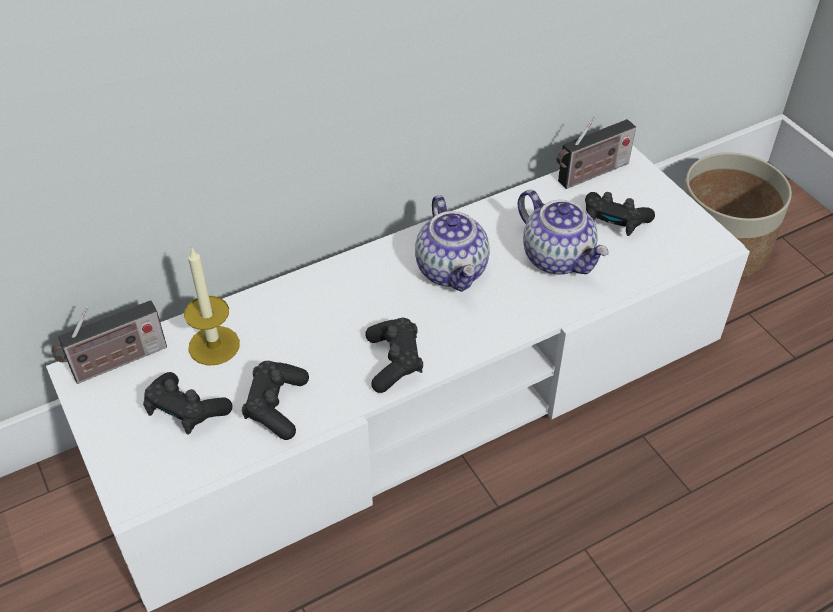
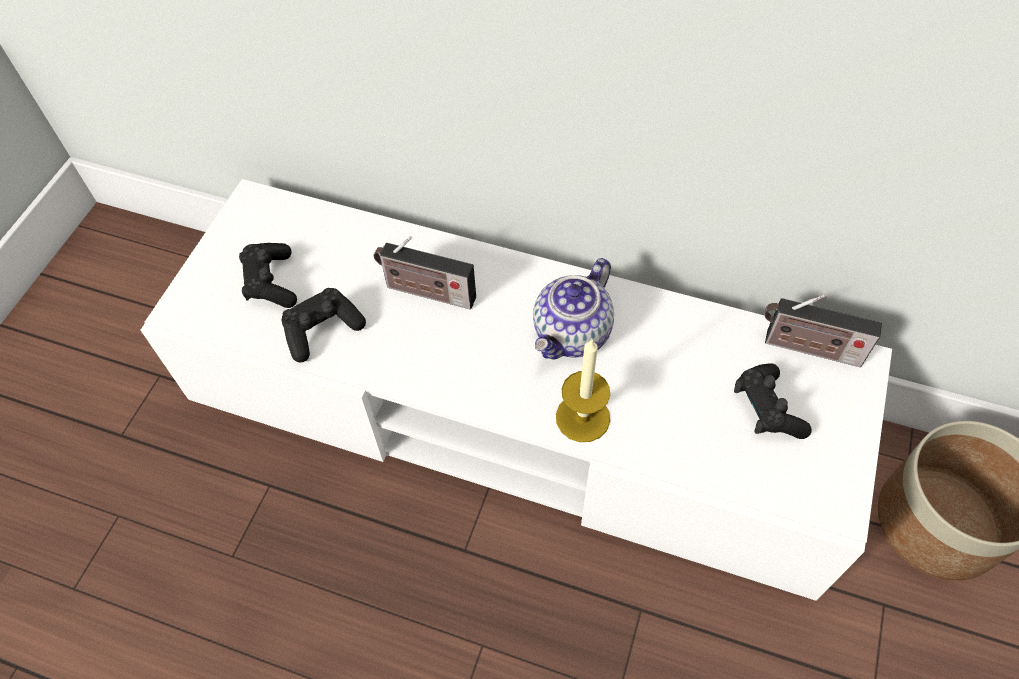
camera: 50 degrees right, 10 degrees up
(115, 363) = (277, 211): radio -> radio (426, 292)
(214, 345) = (343, 249): candle -> candle (582, 417)
(394, 362) = (435, 369): black game controller -> none
(558, 258) = (671, 398): teapot -> none

